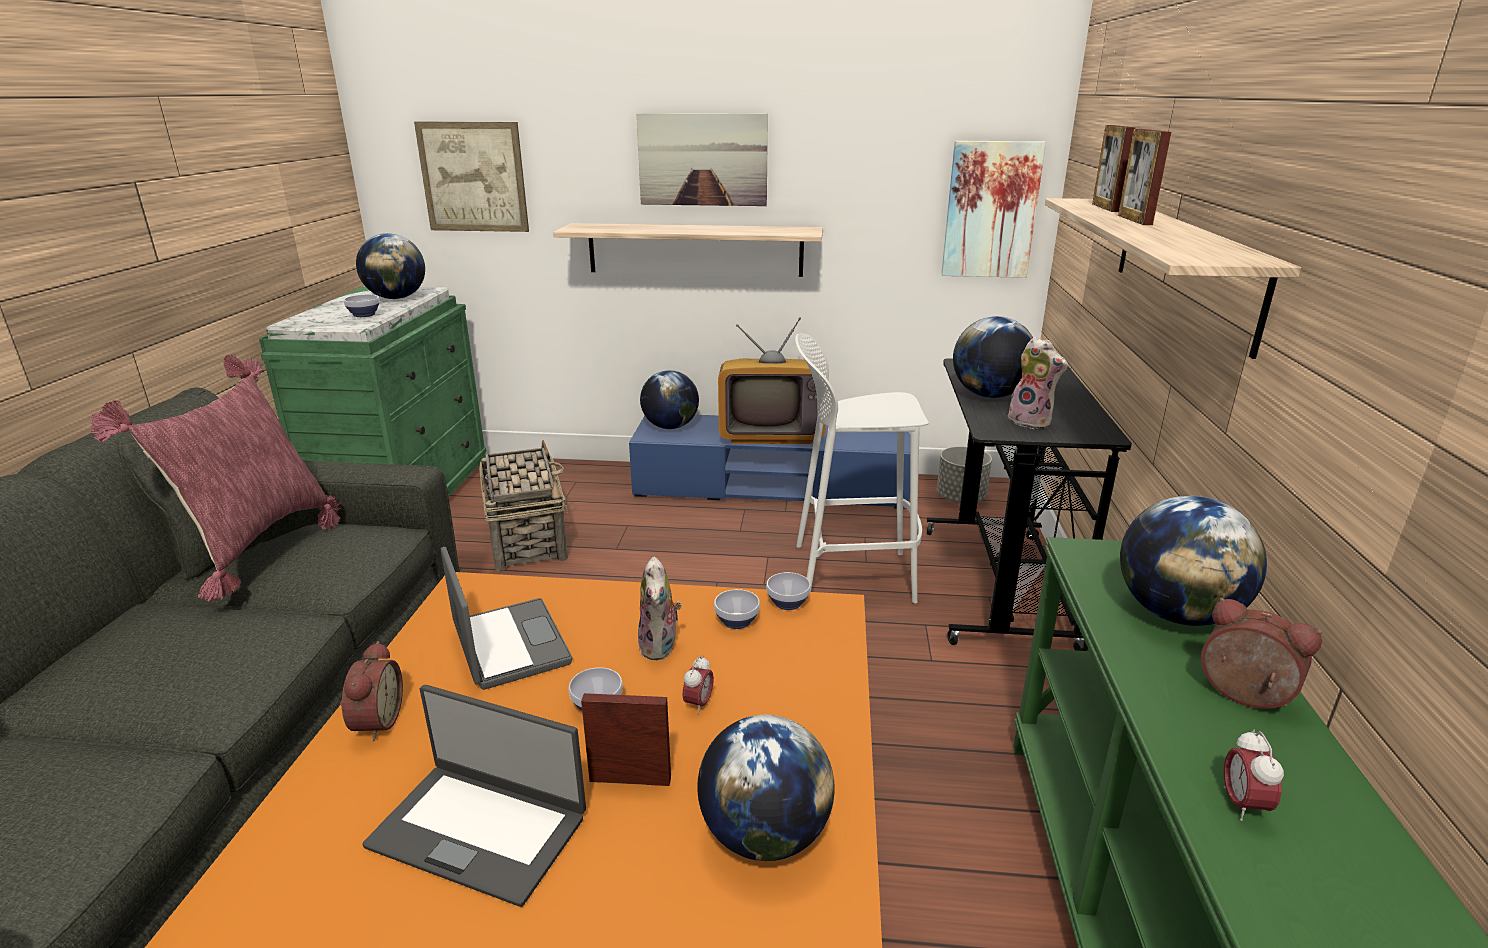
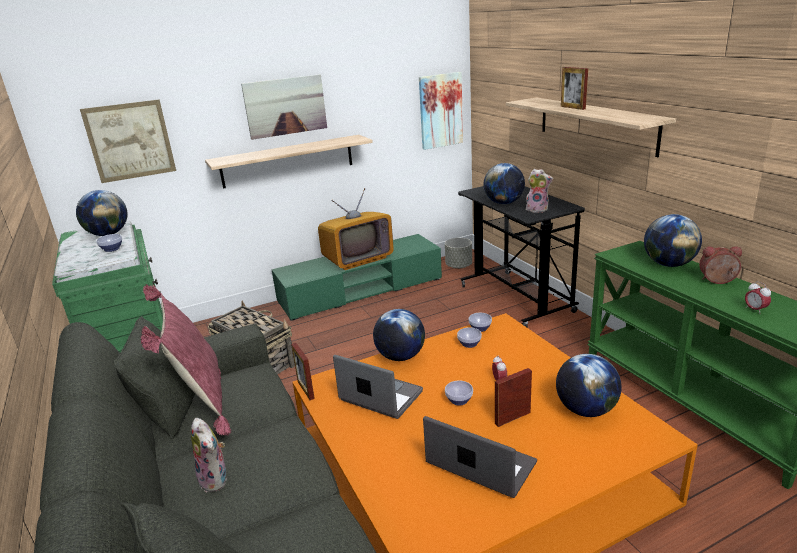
camera: 30 degrees left, 0 degrees up
(375, 722) = (366, 454): alarm clock -> none
(479, 829) = (480, 464): laptop -> laptop turned 135 degrees counterclockwise
(660, 647) = (451, 367): plush toy -> plush toy (216, 479)
(670, 427) = (297, 272): globe -> globe (400, 356)
(771, 486) = (361, 290): blue tv stand -> green tv stand
(849, 576) = (450, 318): white stool -> none
(1105, 207) = (544, 103): picture frame -> picture frame (306, 390)

